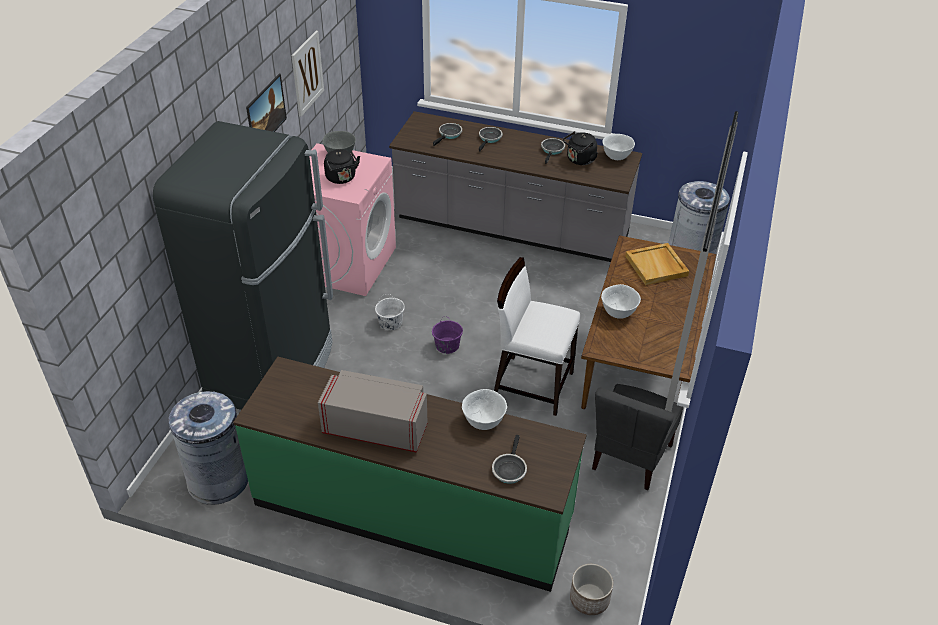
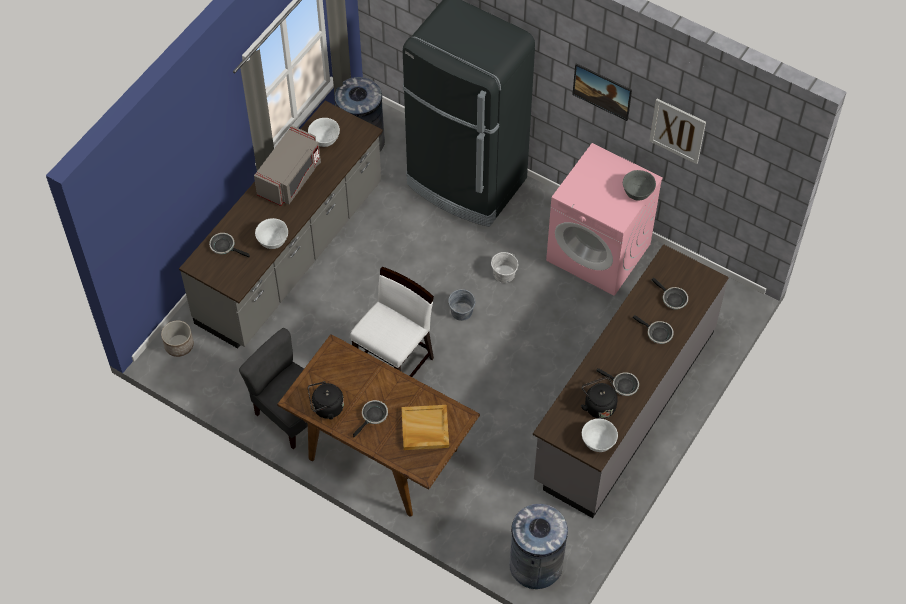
camera: 105 degrees right, 15 degrees up
(342, 178) = (595, 189): black kettle -> black kettle (326, 408)
(413, 511) = (291, 254): green counter -> grey counter
(447, 345) = (462, 311): purple bucket -> grey bucket
(618, 312) = (372, 377): white bowl -> white bowl (325, 140)
(664, 303) = (373, 416): none -> frying pan

